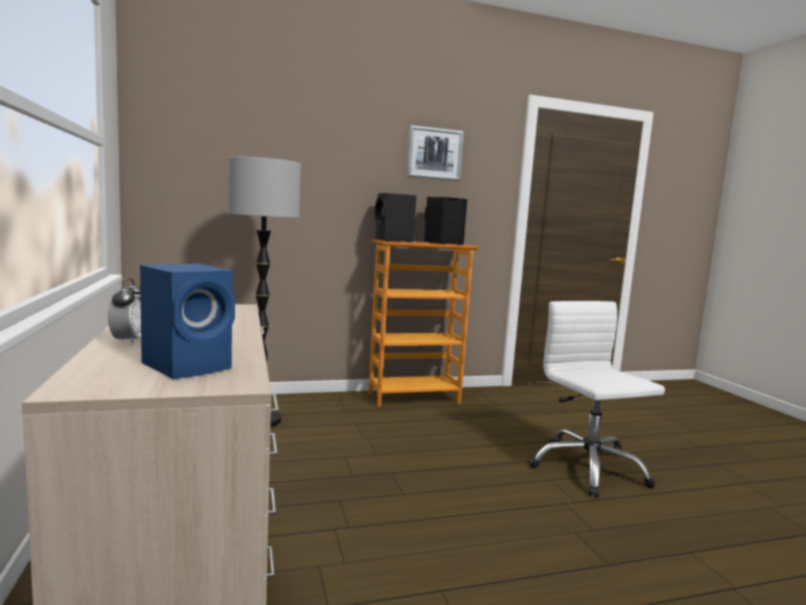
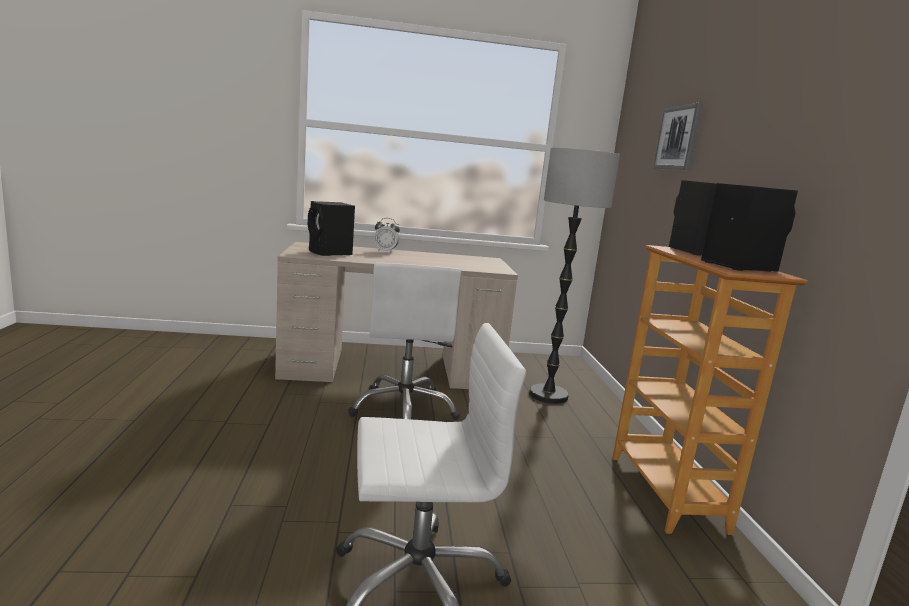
camera: 100 degrees right, 5 degrees up
(190, 366) = (330, 253): blue speaker -> black speaker
(336, 494) = (404, 410): none -> white office chair
(434, 154) = (813, 109): picture -> picture (678, 138)

